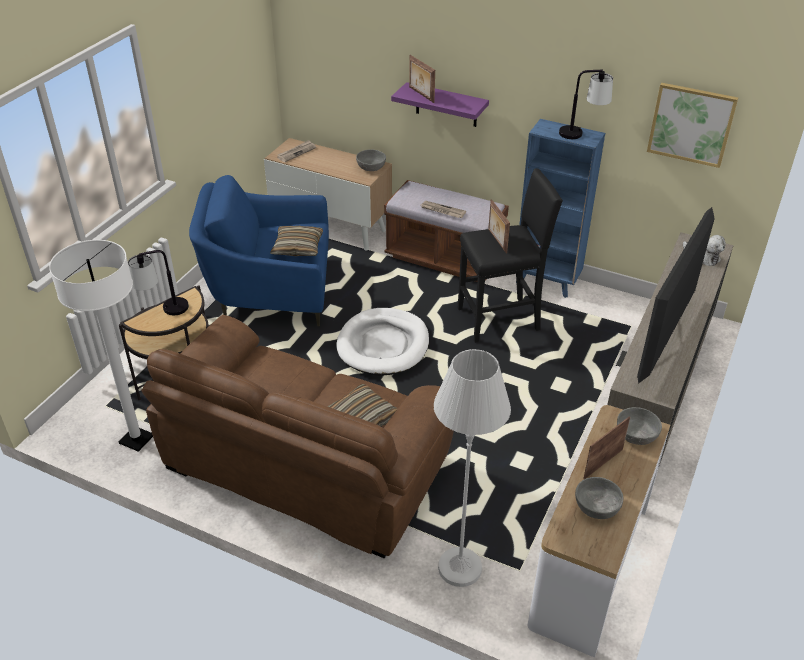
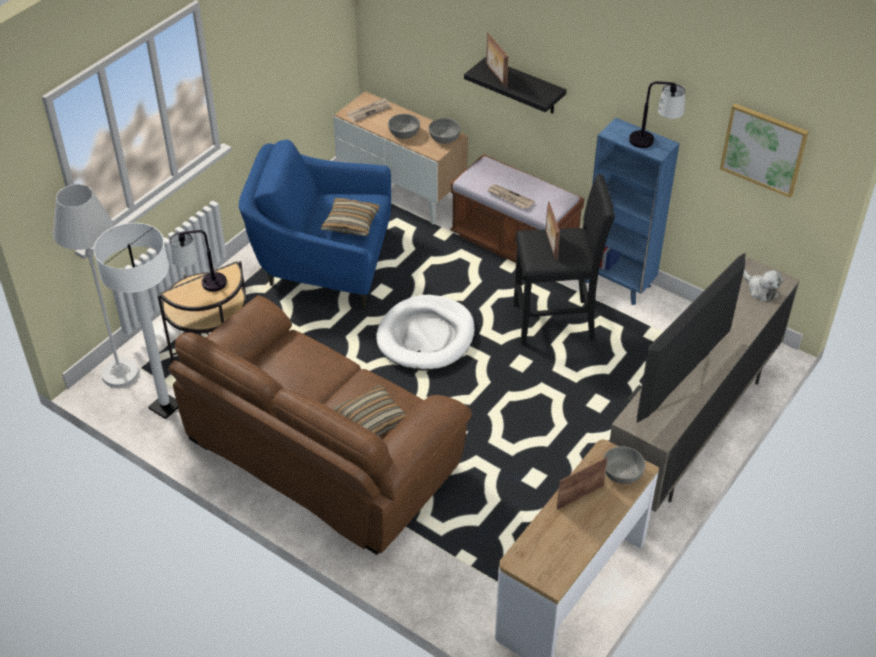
camera: 10 degrees right, 5 degrees up
(446, 105) = (524, 87): purple shelf -> black shelf
(460, 568) = (446, 574): white floor lamp -> white floor lamp (120, 373)
(596, 506) = (560, 536): grey bowl -> grey bowl (404, 133)

